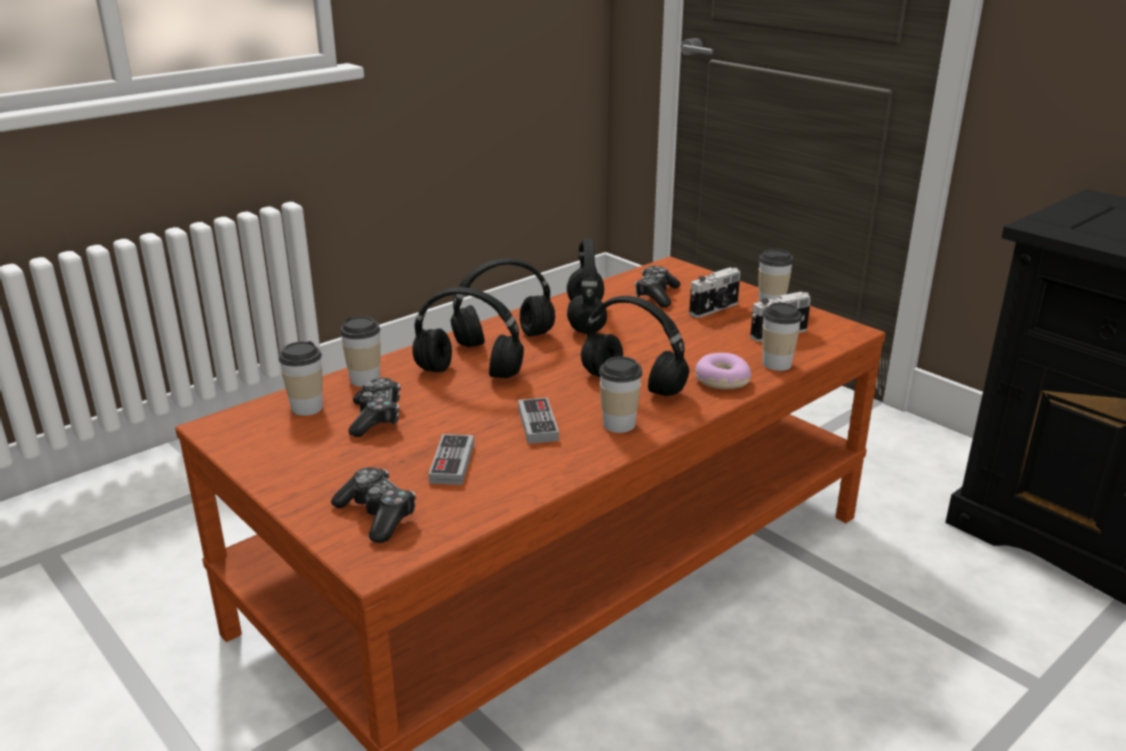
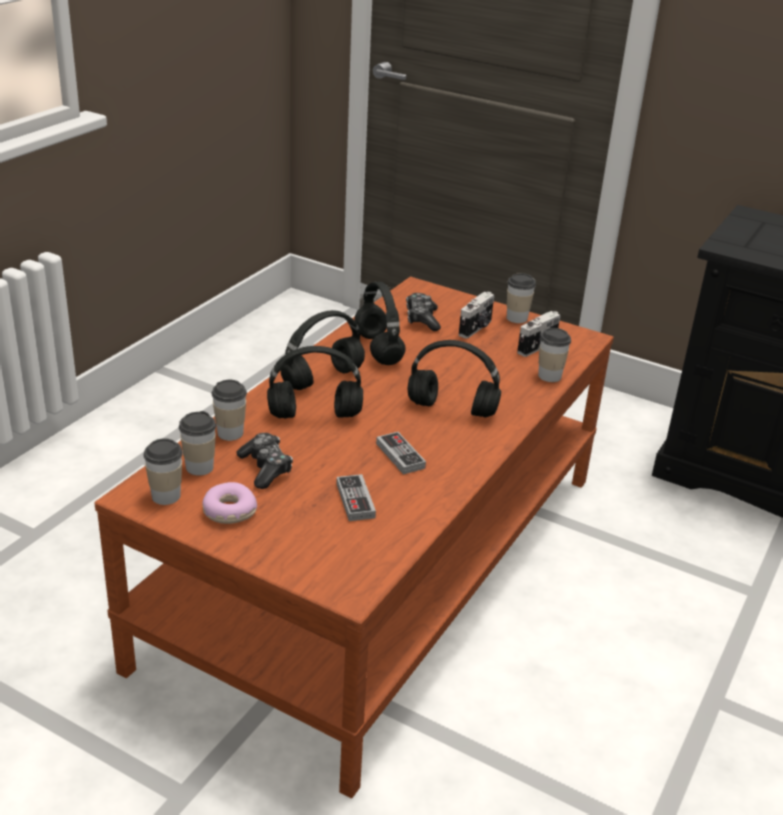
camera: 20 degrees left, 5 degrees up
(377, 515) = (327, 554): game controller -> none
(619, 424) = (462, 447): cup -> cup (166, 496)
(721, 380) = (516, 396): donut -> donut (229, 511)

